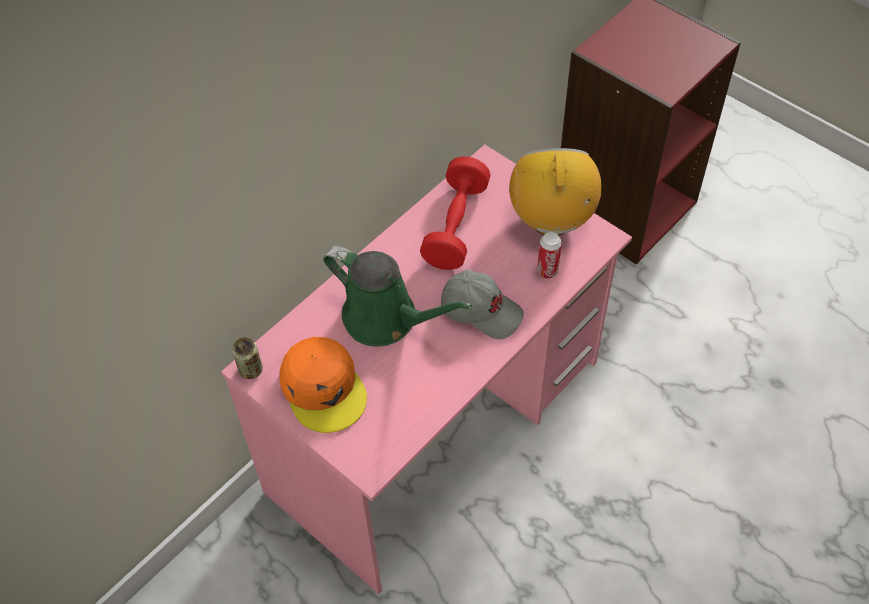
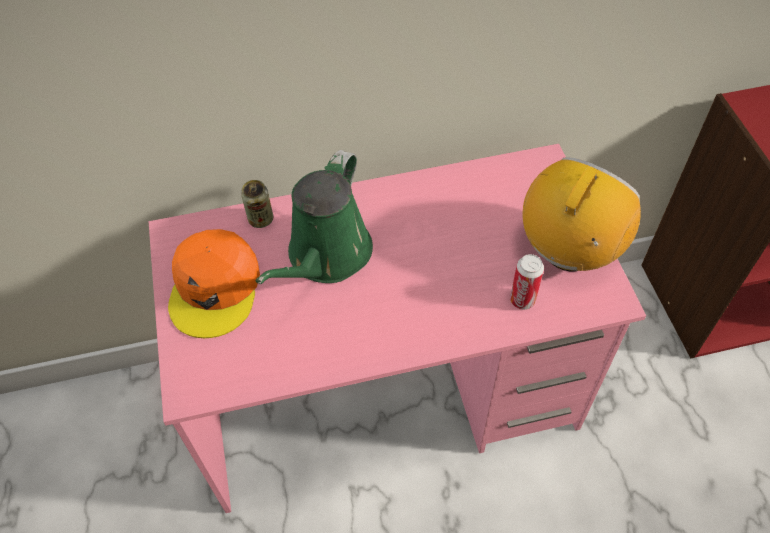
camera: 35 degrees right, 0 degrees up
(251, 370) = (172, 234): can -> can (260, 219)
(386, 319) = (326, 257): green watering can -> green watering can turned 45 degrees clockwise
(456, 226) = (465, 206): red dumbbell -> none
(481, 310) = (422, 301): grey cap -> none

